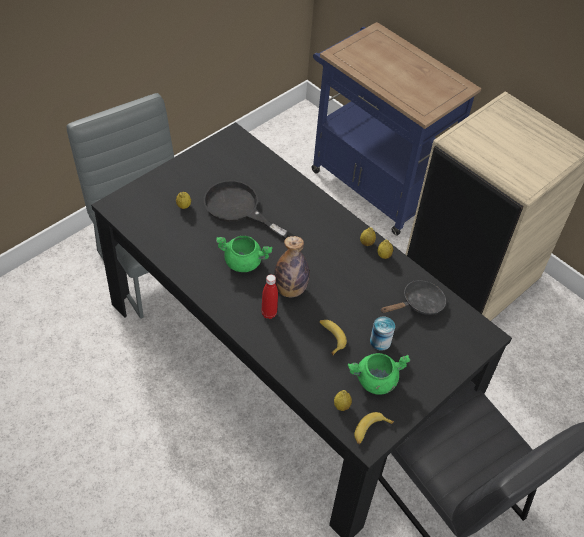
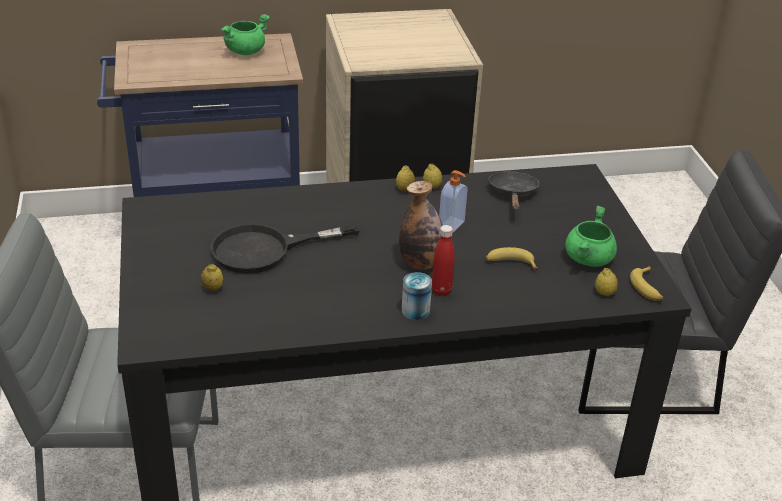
camera: 55 degrees left, 15 degrees down
(244, 262) = (349, 278): green cooking pot -> green cooking pot (245, 51)
(348, 286) = (452, 225): none -> soap dispenser
(380, 341) = (541, 235): can -> can (415, 311)

